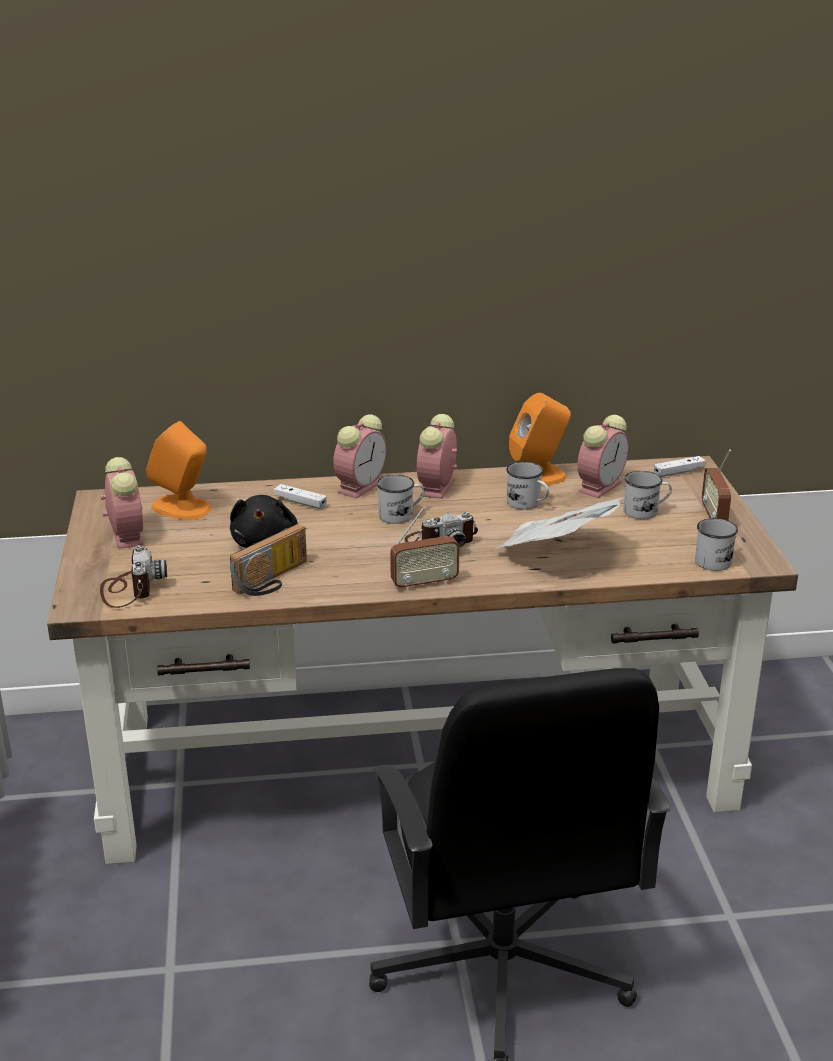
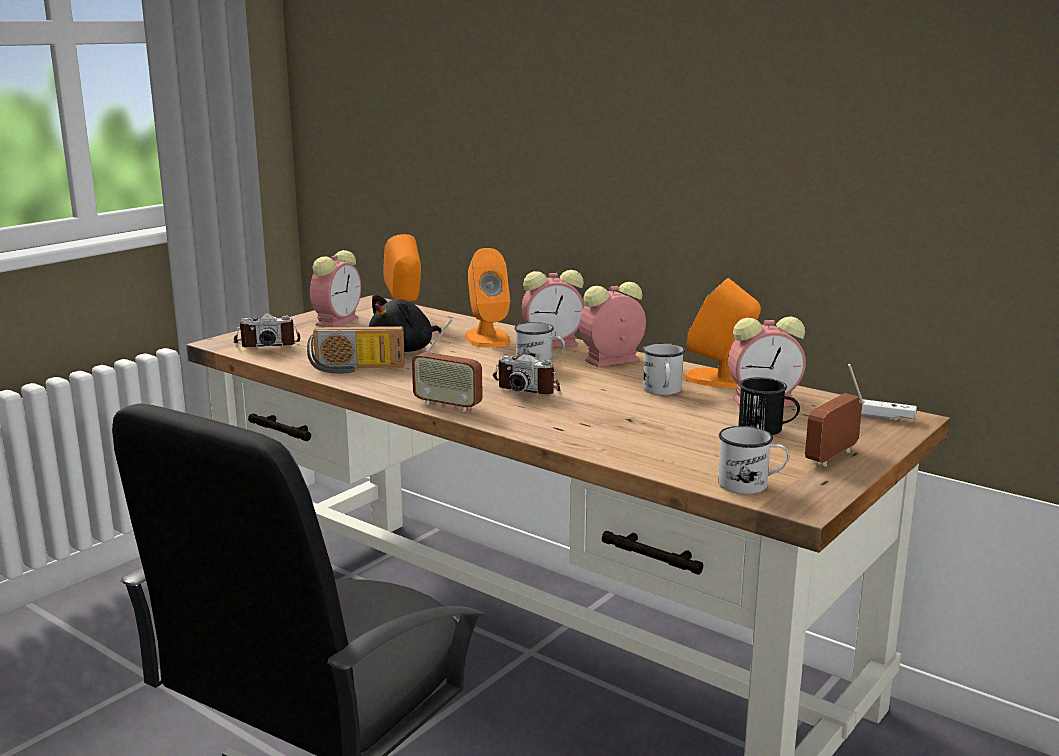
camera: 45 degrees right, 10 degrees down
(130, 589) = (267, 344): camera -> camera turned 45 degrees clockwise
(300, 502) = (487, 338): white game controller -> orange speaker
(556, 552) = (604, 426): newspaper -> none
(646, 511) = (767, 430): white mug -> black mug

